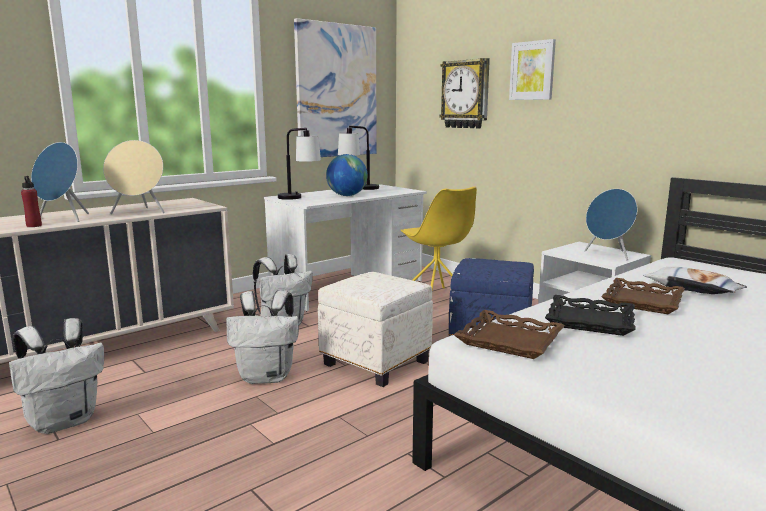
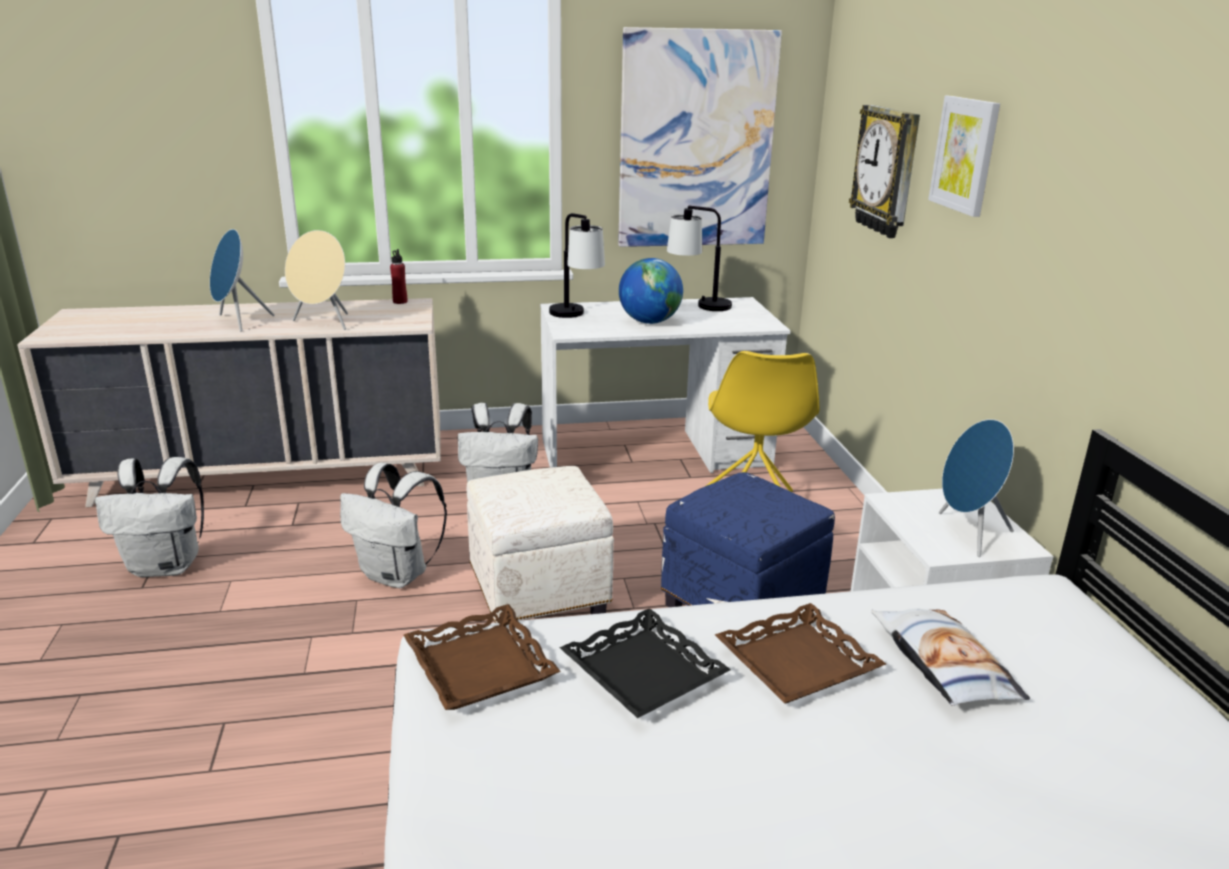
camera: 30 degrees right, 10 degrees up
(34, 226) = (194, 331): red bottle -> red bottle (400, 302)

